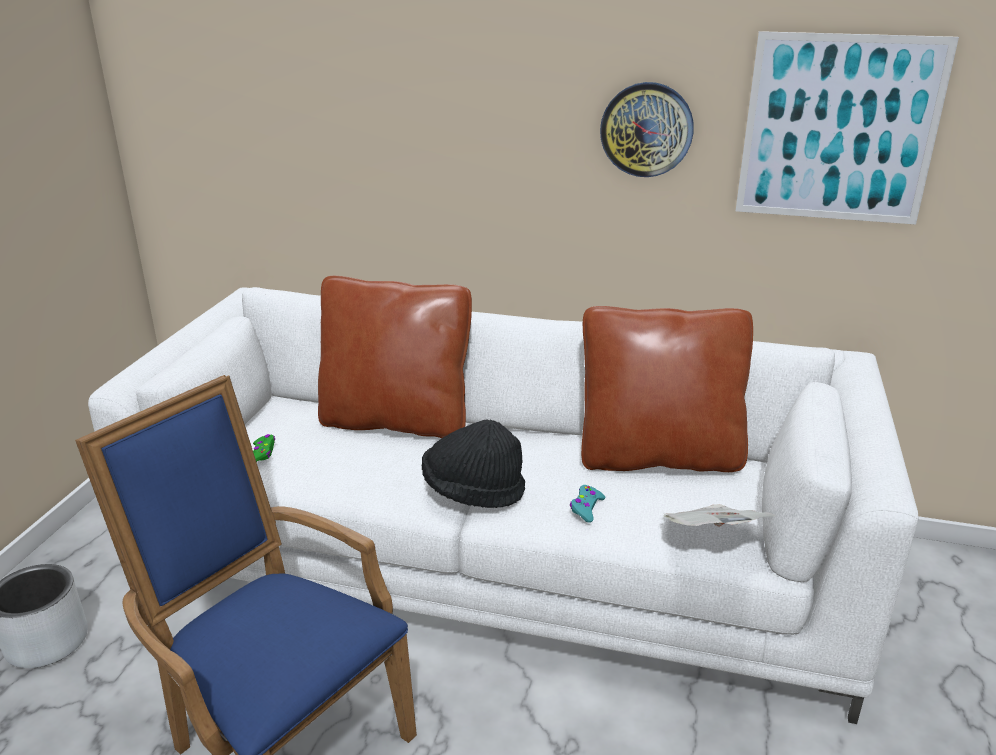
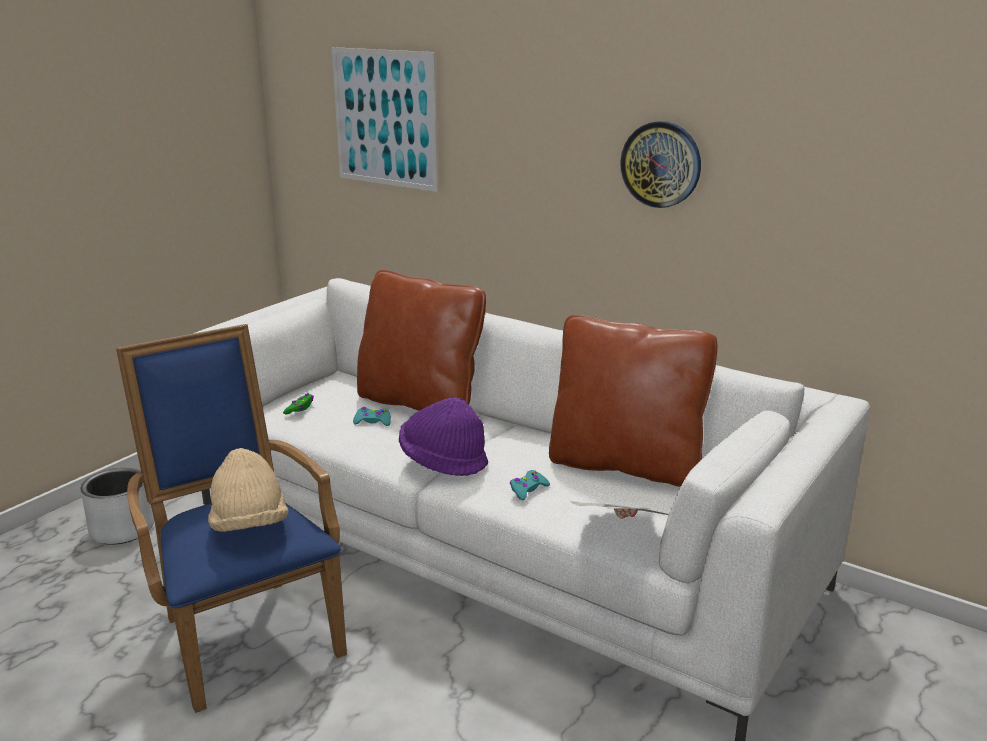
camera: 20 degrees right, 5 degrees down
(295, 626) = (249, 526): none -> beige hat
(360, 455) = (373, 421): none -> turquoise game controller
(473, 491) = (443, 461): black hat -> purple hat
(839, 129) = (831, 173): picture -> picture (385, 118)

